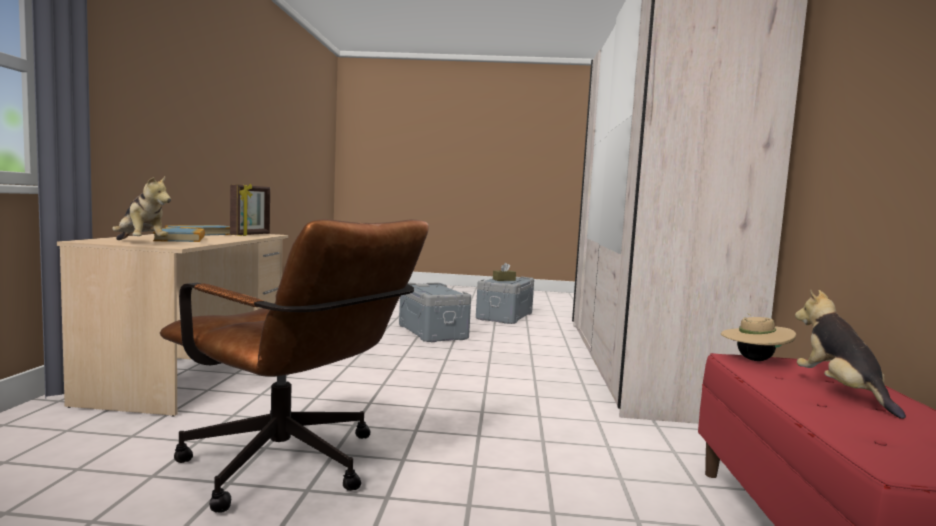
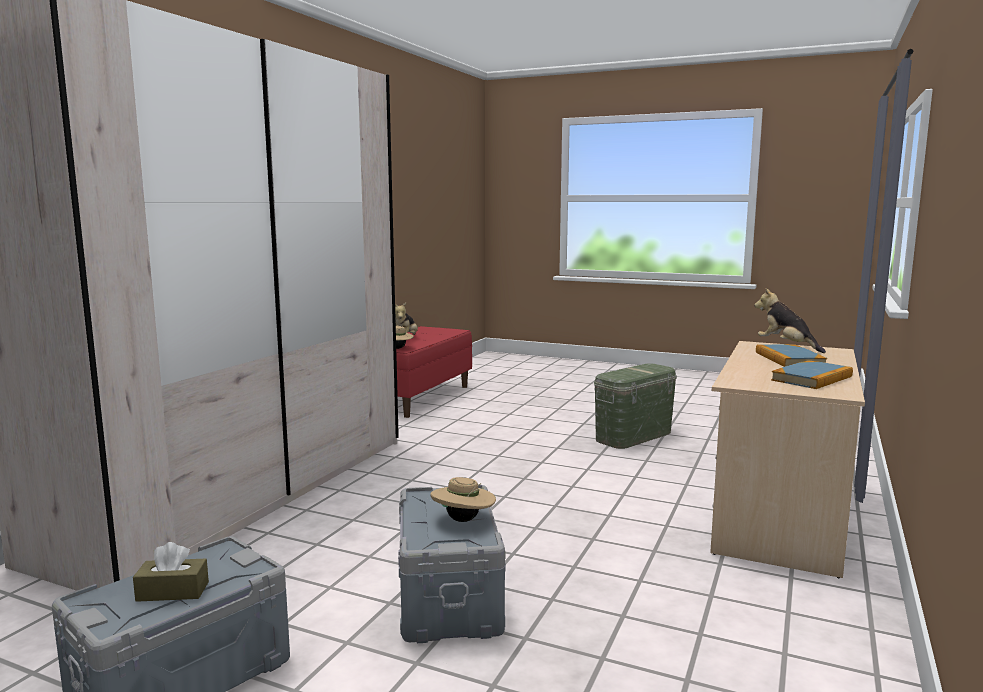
camera: 160 degrees left, 5 degrees up
(251, 235) = (753, 379): picture frame -> none
(293, 468) = (633, 436): brown office chair -> green storage box
(426, 289) = (463, 520): none -> beige hat

